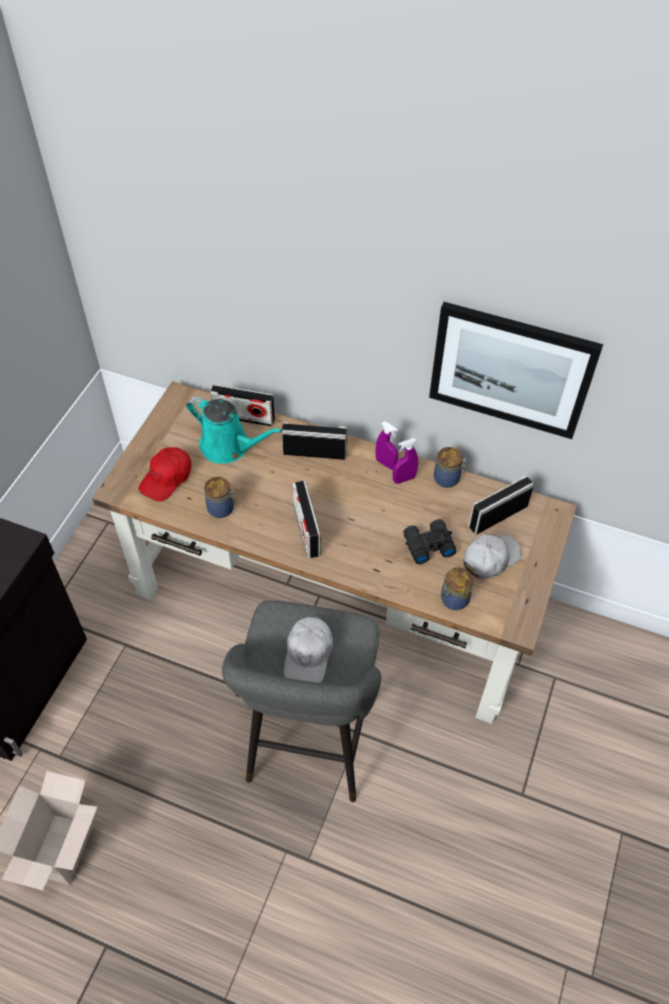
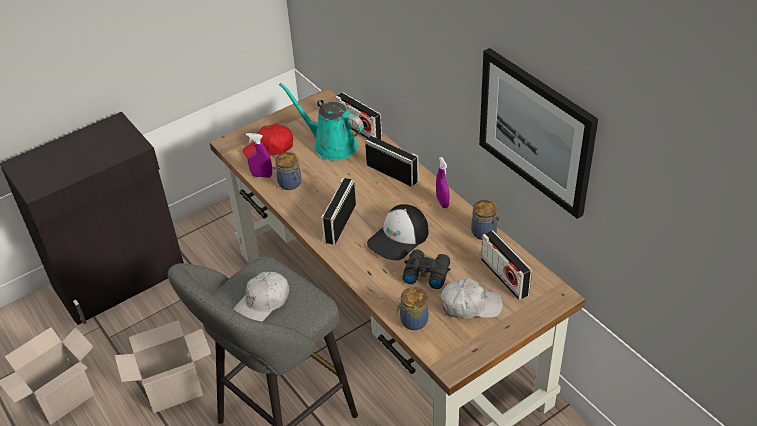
camera: 35 degrees right, 10 degrees down
(176, 771) = (175, 388): none -> cardboard box
(229, 446) = (331, 145): turquoise watering can -> turquoise watering can turned 150 degrees clockwise
(375, 520) = (399, 238): none -> cap
(404, 479) = (447, 219): purple spray bottle -> purple spray bottle (261, 175)
(497, 516) = (504, 277): radio -> radio turned 120 degrees counterclockwise

